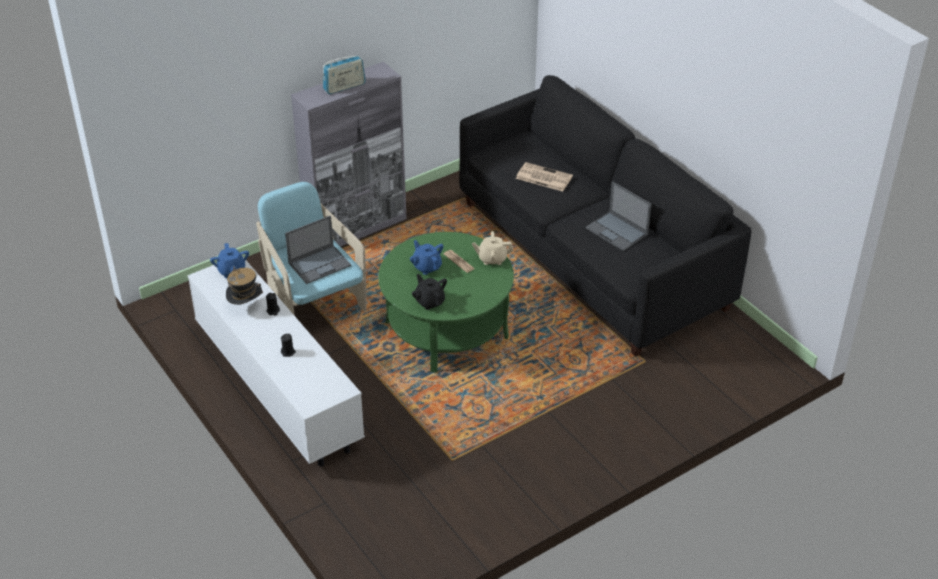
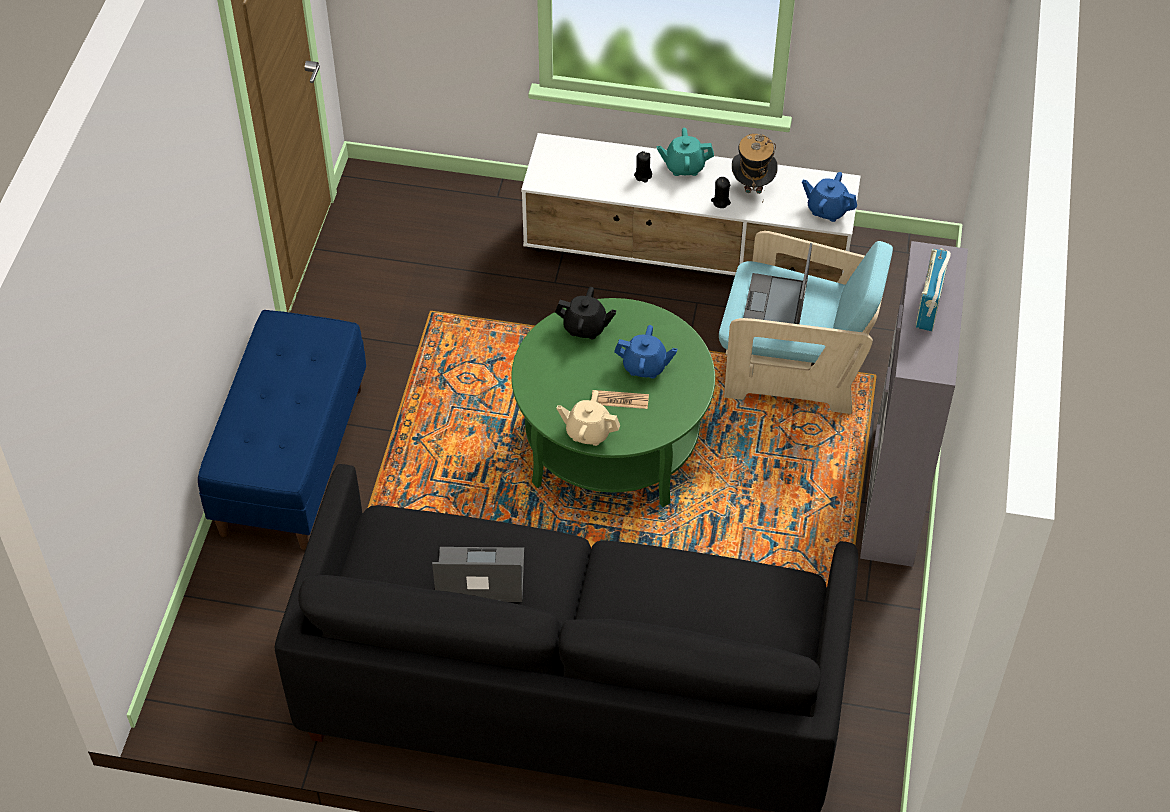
camera: 135 degrees right, 10 degrees up
(260, 341) = (684, 167): none -> turquoise teapot
(492, 259) = (588, 432): beige teapot -> beige teapot turned 120 degrees counterclockwise
(543, 177) = (671, 594): newspaper -> none
(618, 435) = (291, 459): none -> blue bench

